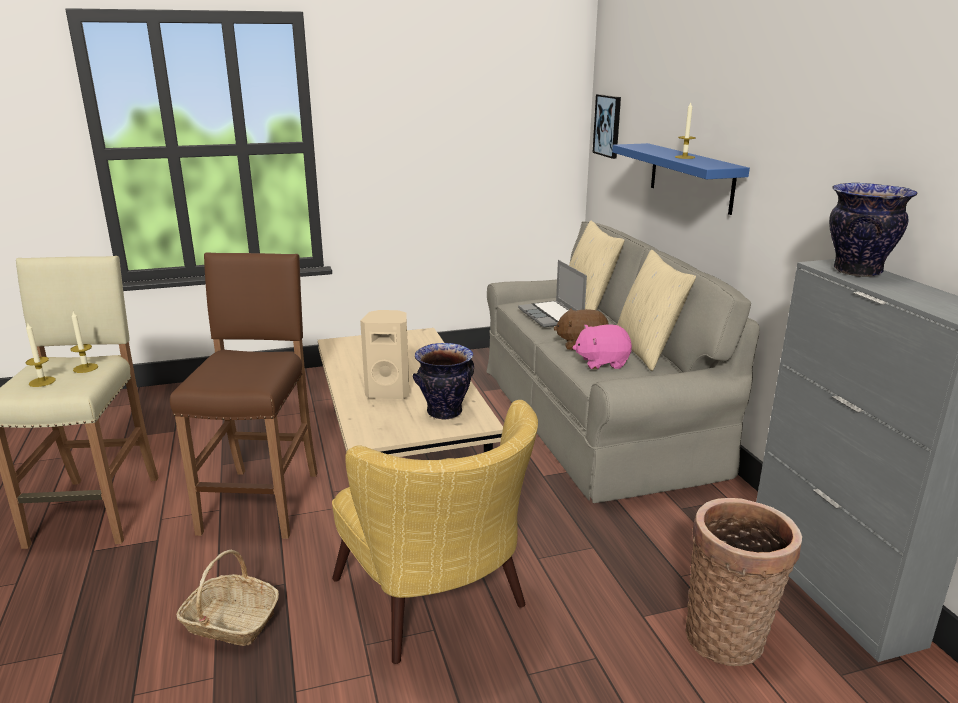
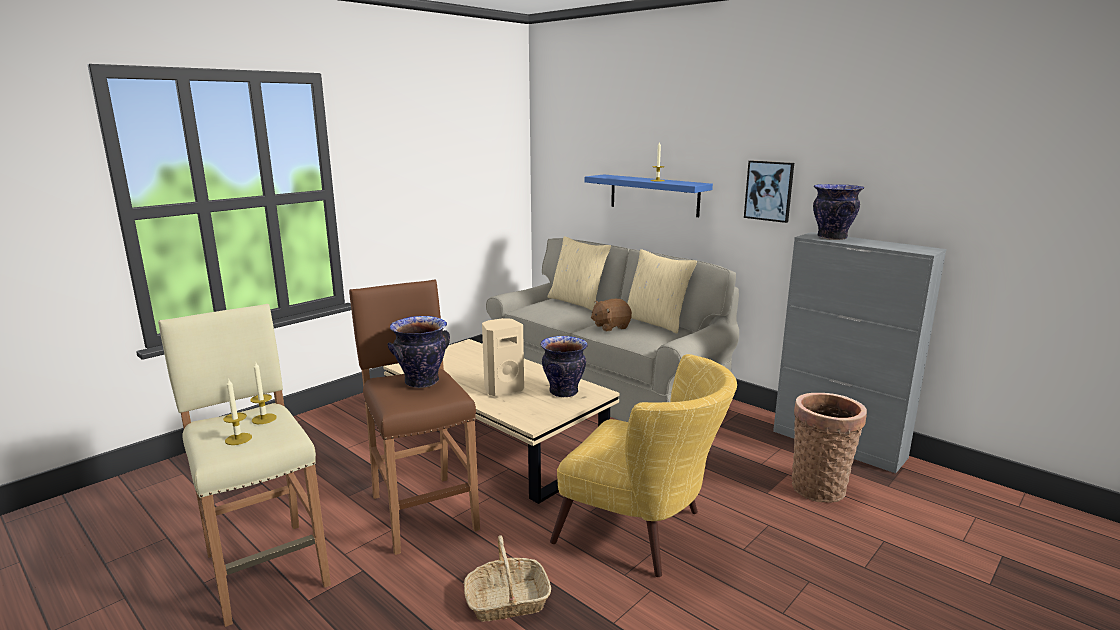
camera: 30 degrees left, 5 degrees down
(252, 365) = (422, 382): none -> vase
(552, 316) = (564, 312): laptop -> none
(602, 362) = (639, 334): pink plush toy -> none
(608, 126) = (554, 164): picture -> picture (769, 191)

